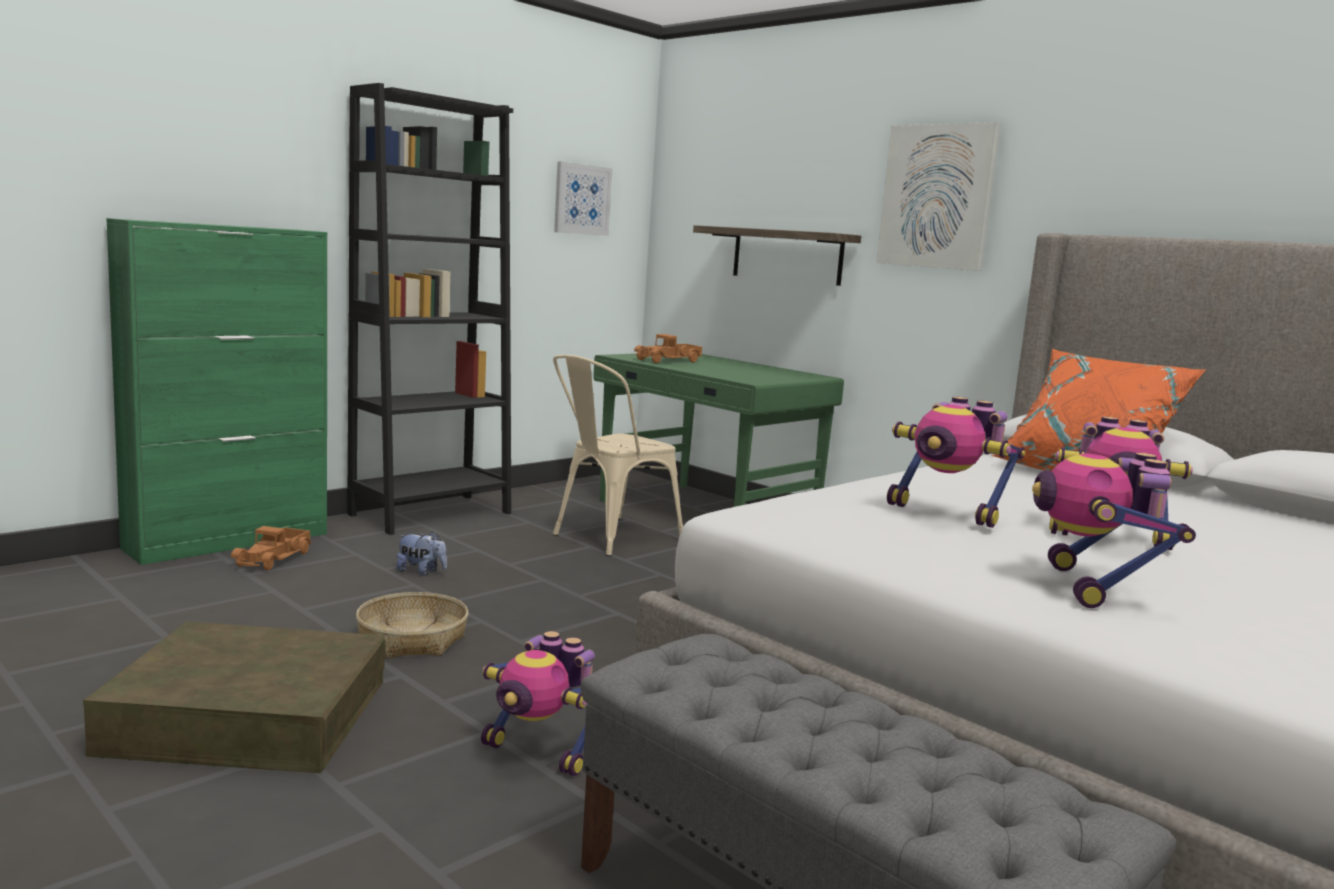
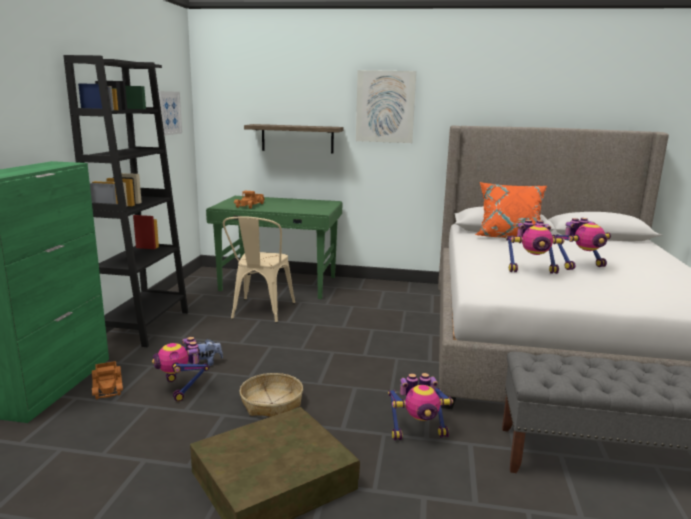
camera: 35 degrees left, 5 degrees up
(1093, 588) = (625, 291): toy robot -> toy robot (182, 388)

